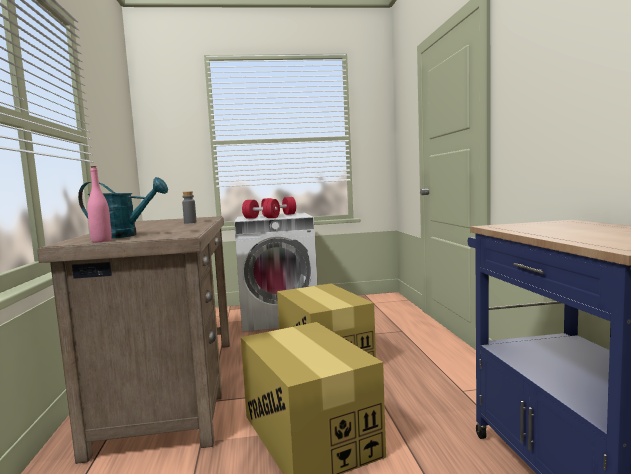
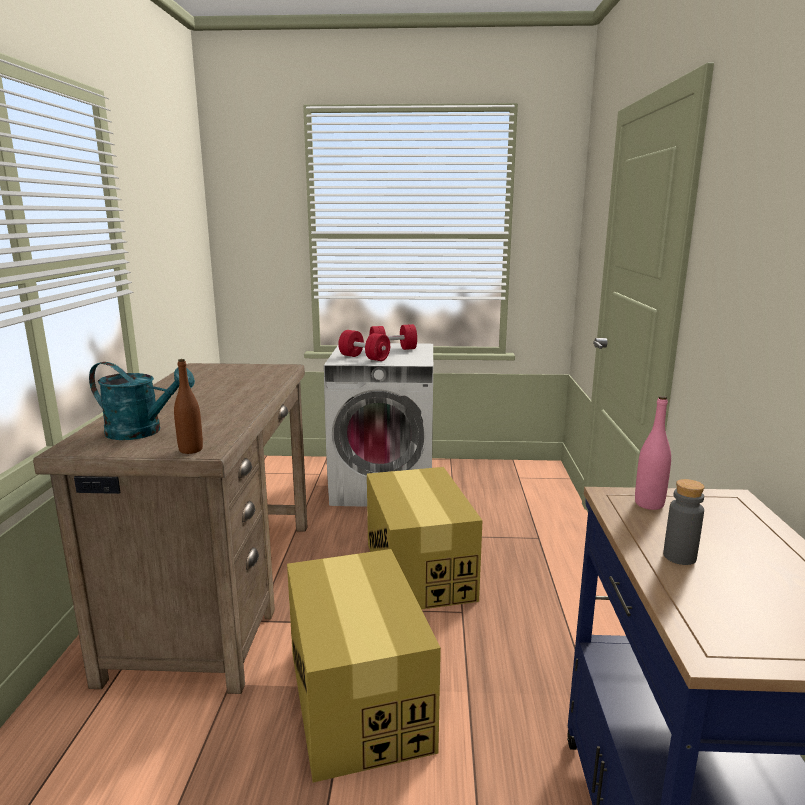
camera: 10 degrees right, 10 degrees up
(101, 241) = (109, 449): pink bottle -> pink bottle (649, 504)
(170, 236) = (191, 450): none -> brown bottle
(190, 222) = (247, 389): grey bottle -> grey bottle (679, 557)

